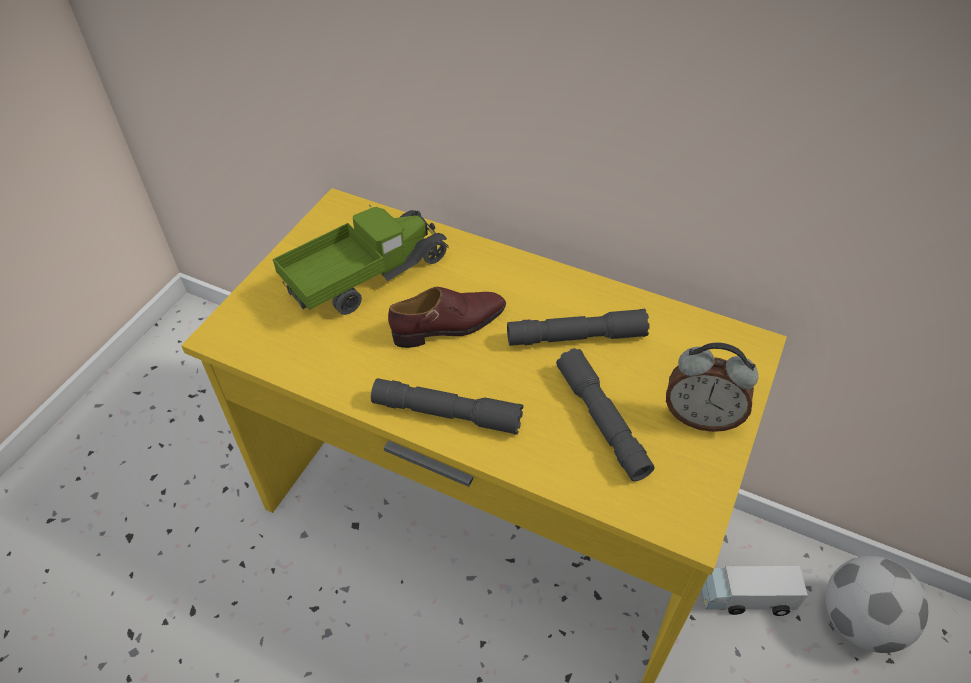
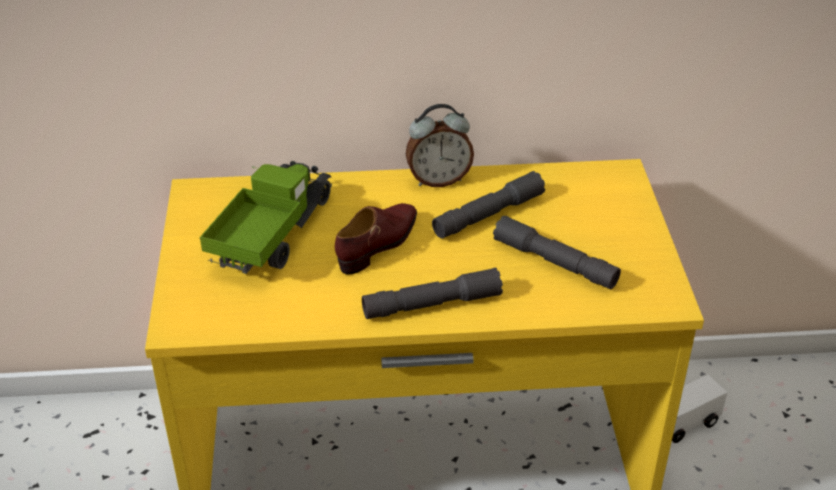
camera: 30 degrees left, 10 degrees down
(700, 417) = (622, 232): alarm clock -> alarm clock (438, 180)
(858, 621) = (769, 403): football -> none

